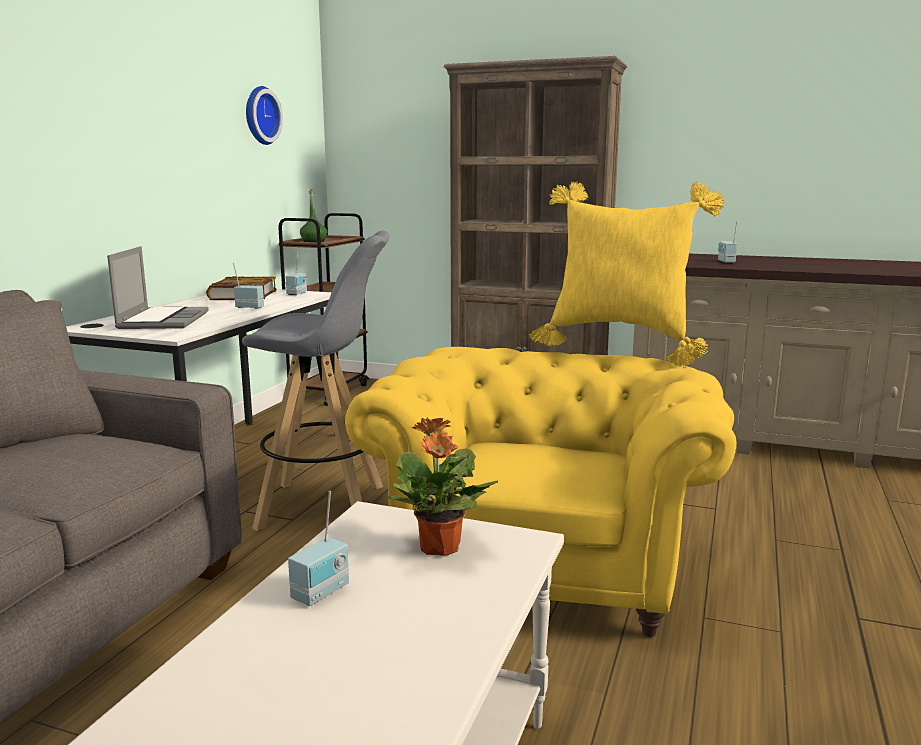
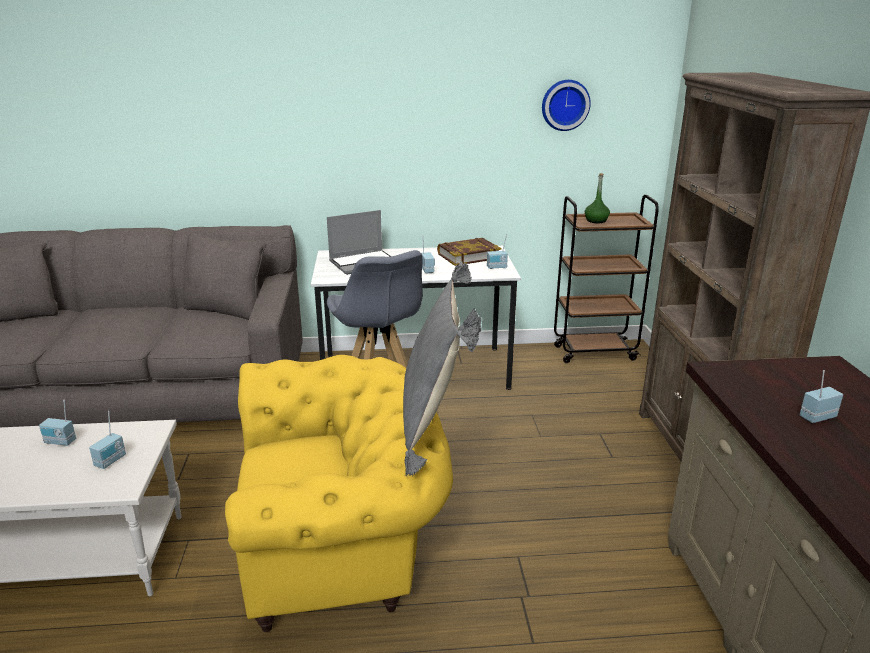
camera: 65 degrees right, 10 degrees up
(439, 548) = (111, 461): potted plant -> radio
(620, 353) = (438, 435): yellow pillow -> grey pillow

